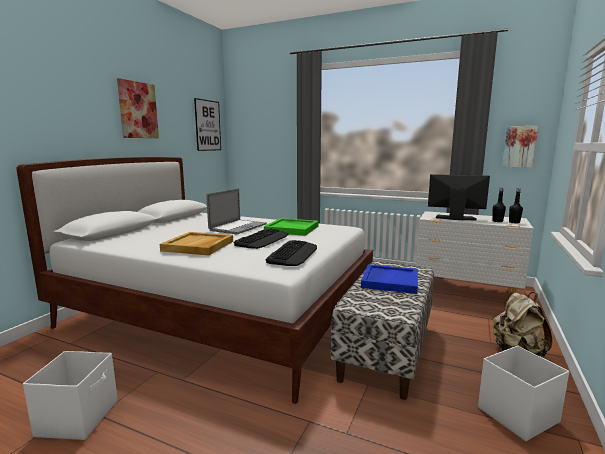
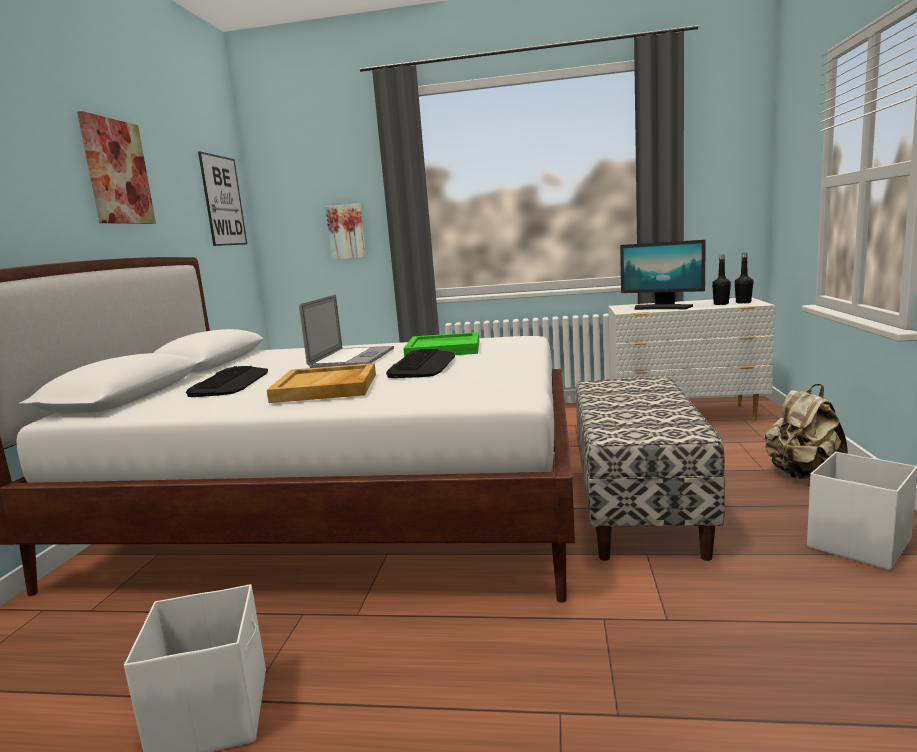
camera: 15 degrees left, 0 degrees up
(293, 254) = (500, 374): keyboard -> keyboard (231, 383)
(389, 281) = (629, 400): blue tray -> none
(455, 218) = (662, 307): monitor -> monitor turned 150 degrees counterclockwise
(519, 146) = (726, 196): picture -> picture (346, 232)

